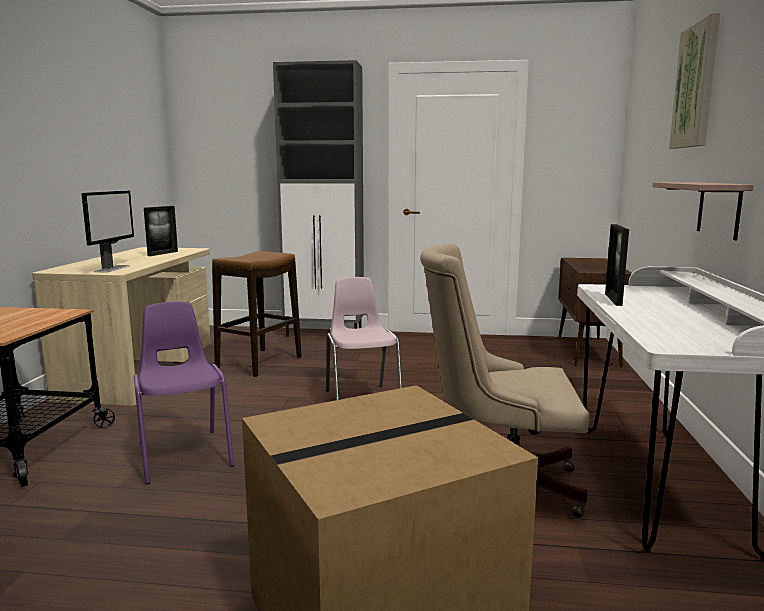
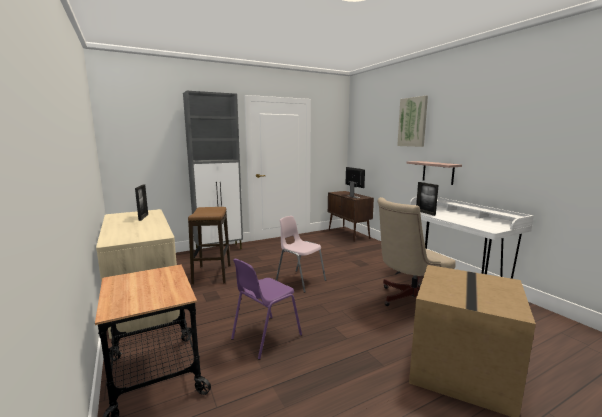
camera: 35 degrees left, 0 degrees up
(112, 268) = (150, 234): monitor -> monitor (353, 196)
(185, 454) = (265, 337): purple chair -> purple chair turned 75 degrees counterclockwise

